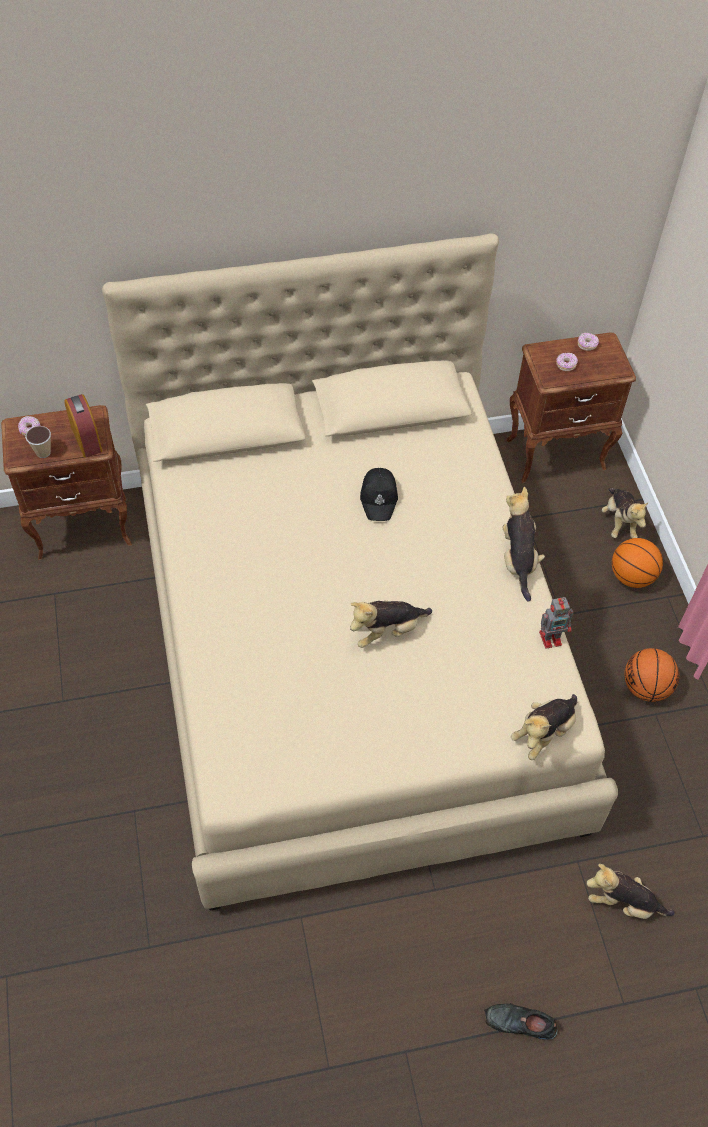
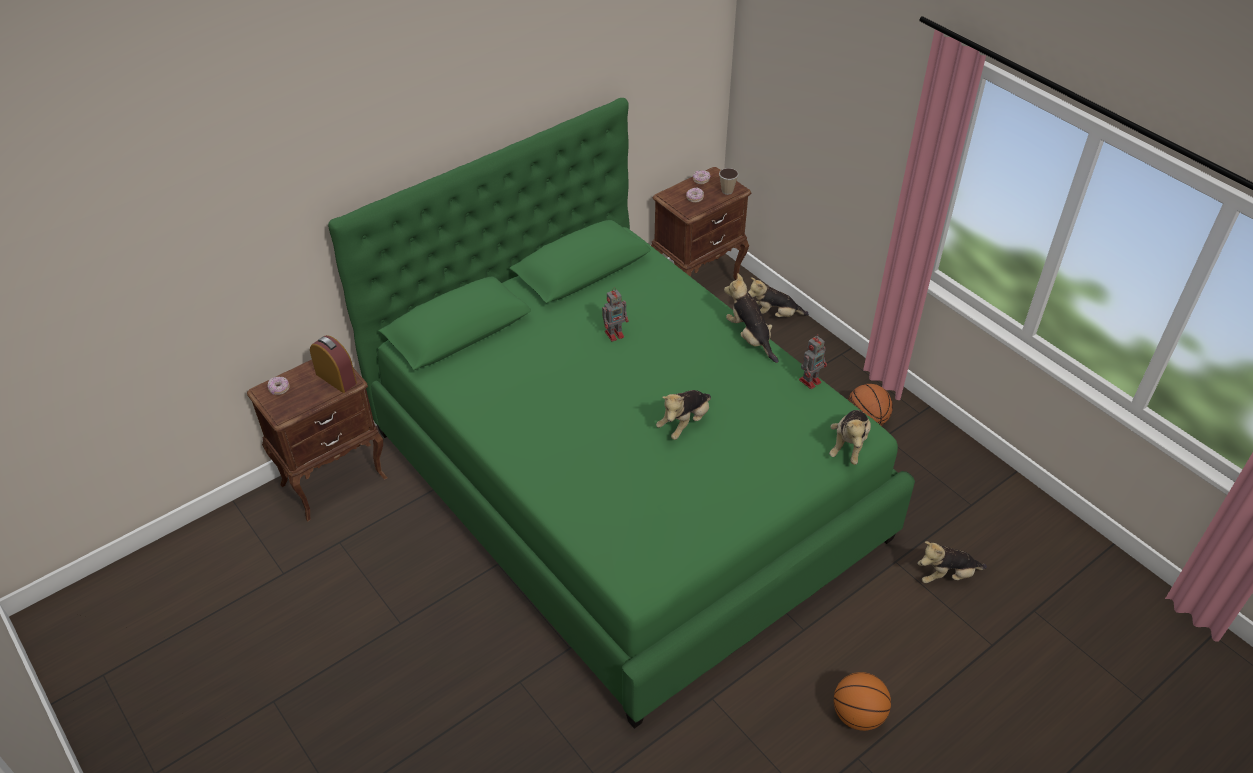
camera: 25 degrees left, 10 degrees down
(43, 452) = (303, 402): cup -> cup (727, 191)
(351, 649) = (626, 483): beige bed -> green bed
(379, 497) = (615, 334): black cap -> toy robot
(518, 1023) = (927, 695): black shoe -> none
(619, 522) = (773, 316): plush toy -> plush toy turned 120 degrees clockwise
(631, 576) = (807, 350): basketball -> basketball (858, 715)

